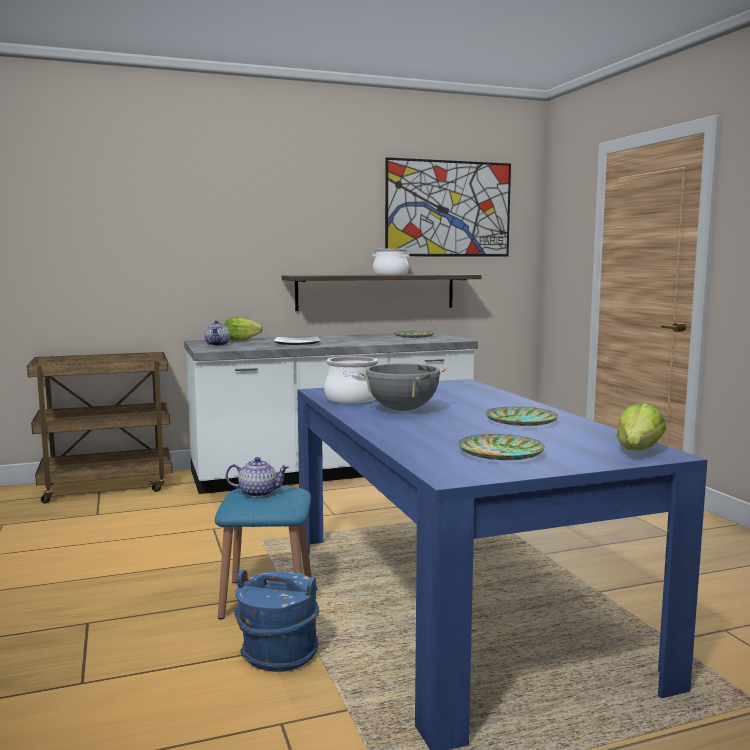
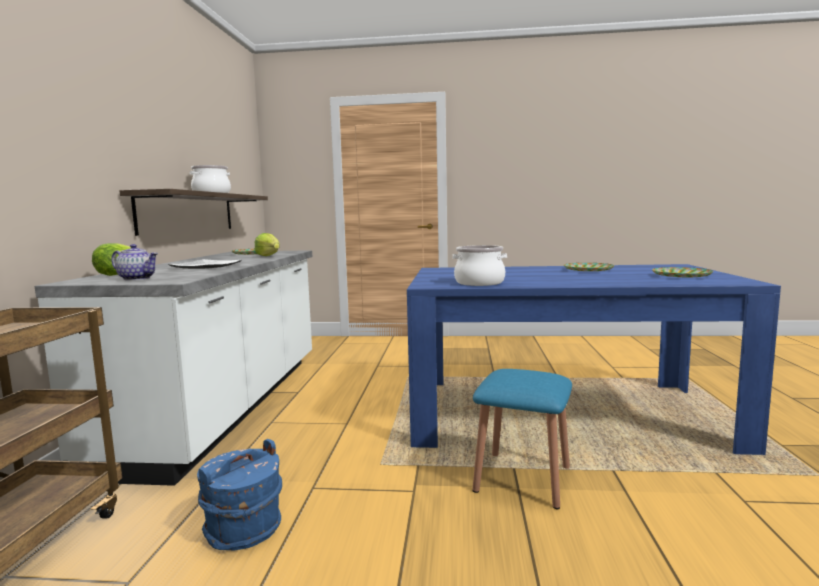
camera: 65 degrees left, 0 degrees up
(258, 493) = (524, 378): teapot -> none
(278, 654) = (634, 487): blue bucket -> blue bucket (244, 530)
(402, 410) = (535, 279): grey cooking pot -> none
(448, 209) = (220, 134): picture -> none
(638, 451) = (672, 266): lettuce -> lettuce (268, 256)

